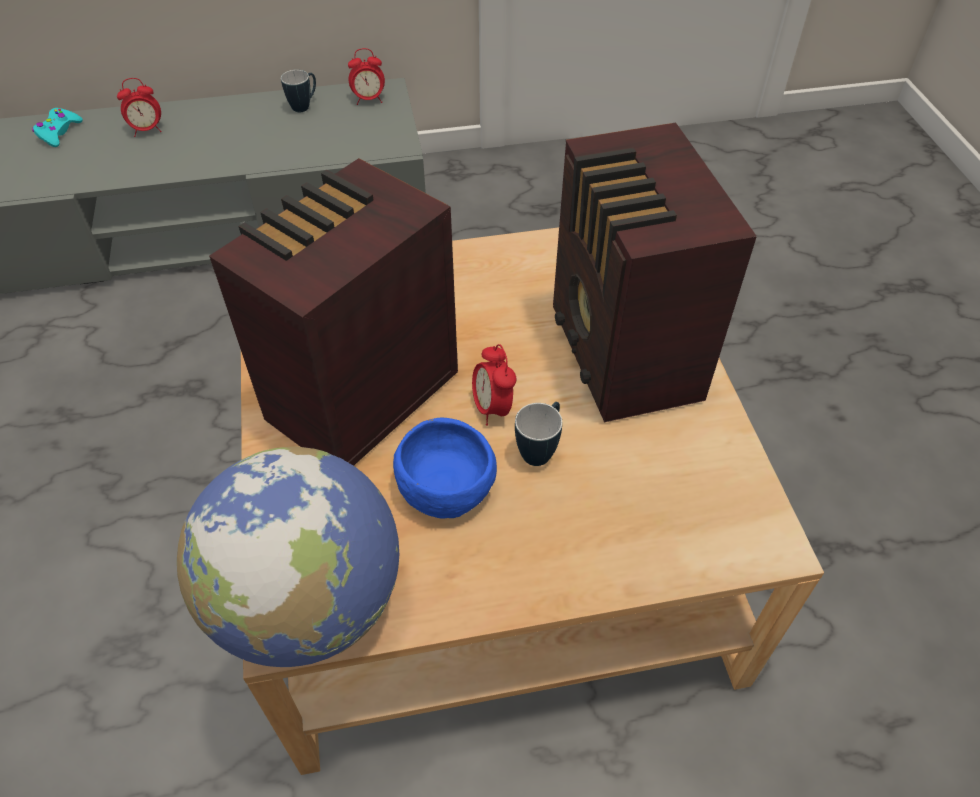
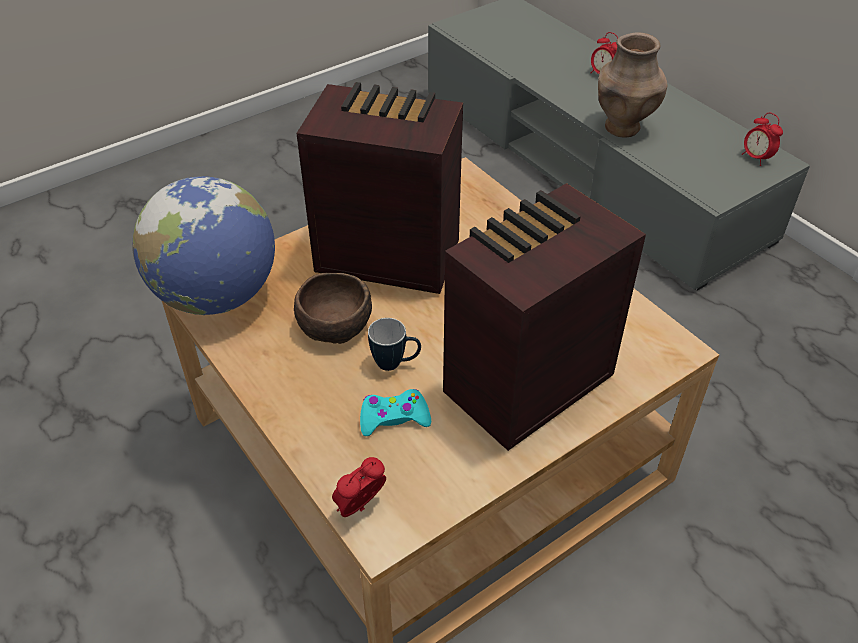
camera: 65 degrees right, 5 degrees down
(59, 132) = (563, 44): turquoise game controller -> turquoise game controller (394, 418)
(246, 156) = (622, 128): none -> brown vase
(304, 106) = (709, 130): mug -> none
(446, 484) = (337, 324): blue bowl -> brown bowl
(492, 408) = (419, 325): alarm clock -> alarm clock (360, 507)

